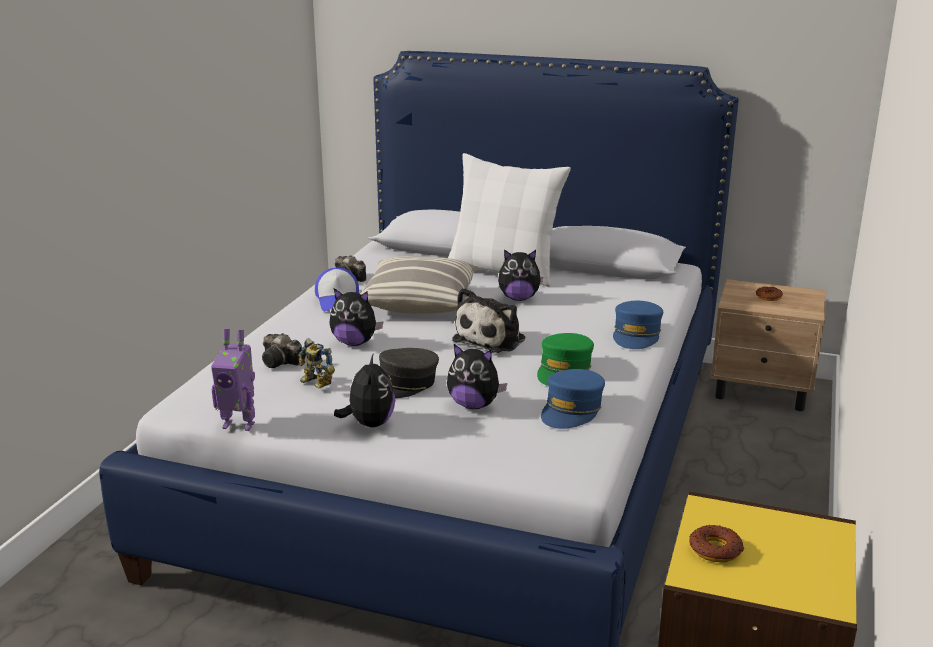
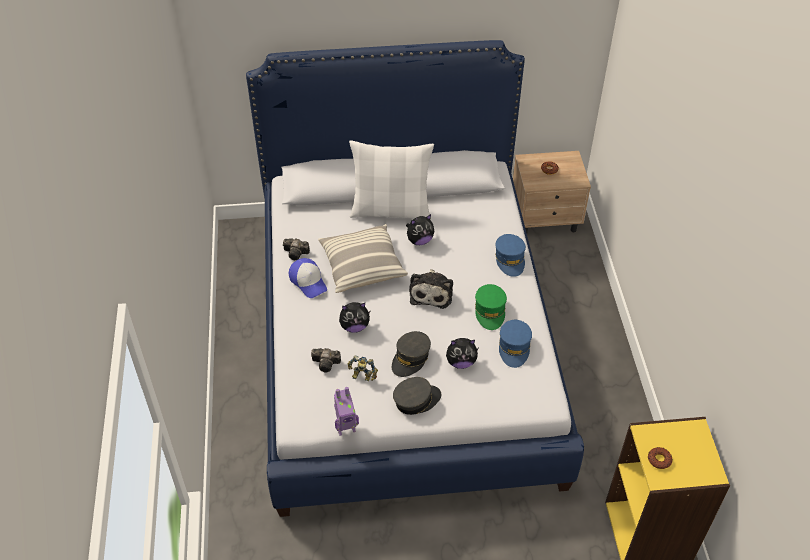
camera: 25 degrees left, 25 degrees up
(369, 424) = (416, 400): plush toy -> grey cap

